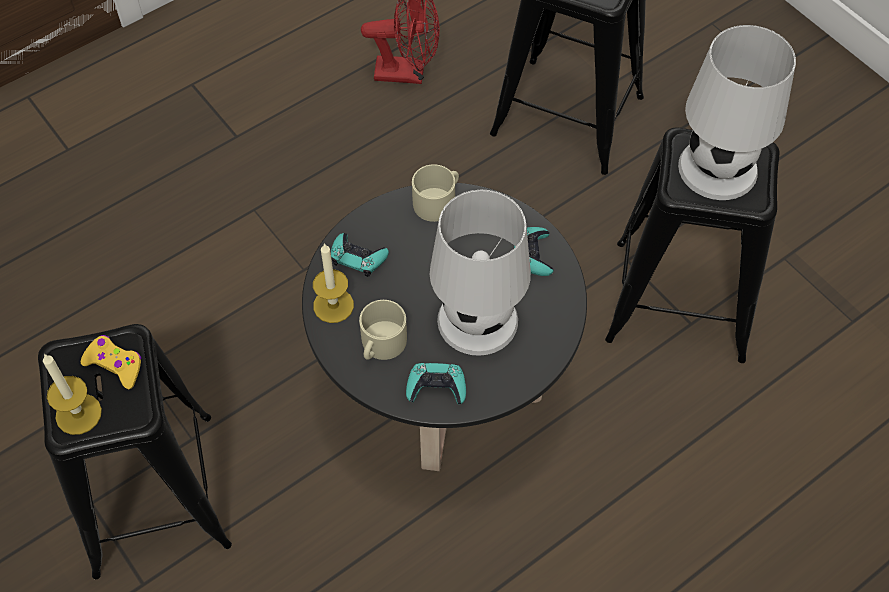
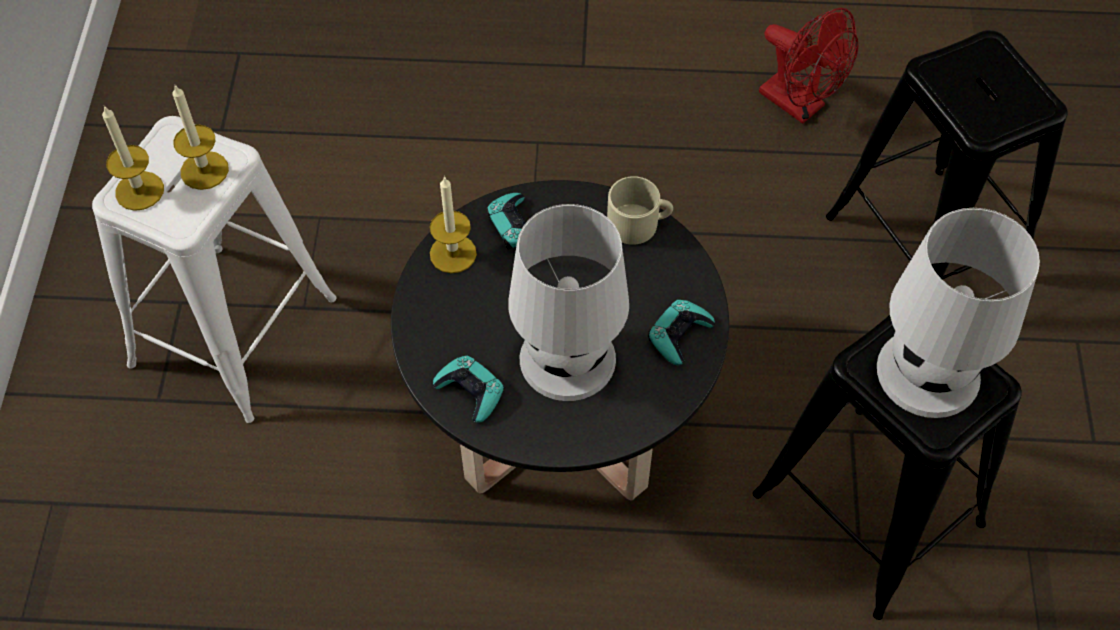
camera: 40 degrees right, 0 degrees up
(115, 365) = (204, 170): yellow game controller -> candle
(153, 494) = (233, 331): black stool -> white stool
(381, 345) = (459, 318): beige mug -> none

